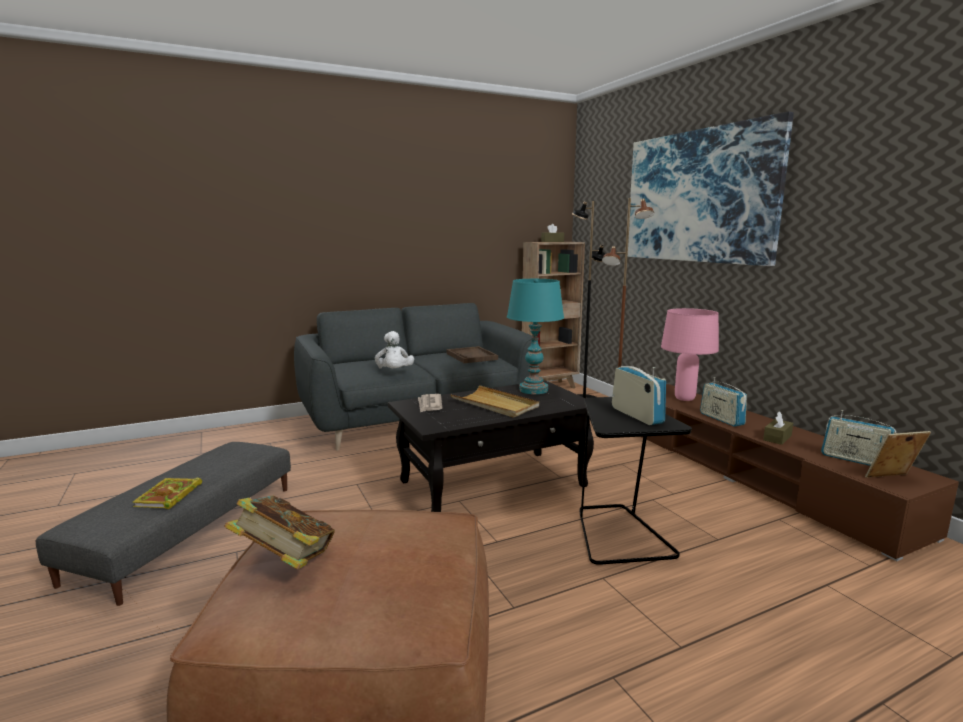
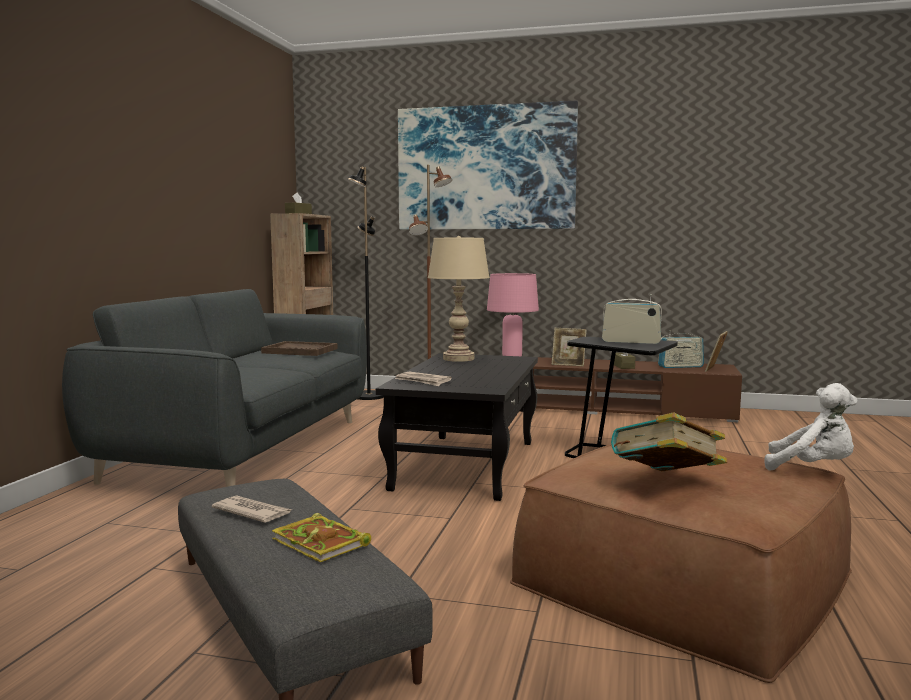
camera: 50 degrees left, 5 degrees down
(208, 464) = (252, 512): none -> newspaper
(394, 372) = (269, 373): white plush toy -> white plush toy (812, 468)
(495, 404) = (471, 370): beige tray -> none
(533, 390) = (458, 359): turquoise table lamp -> beige table lamp
(721, 419) = (568, 364): radio -> picture frame

